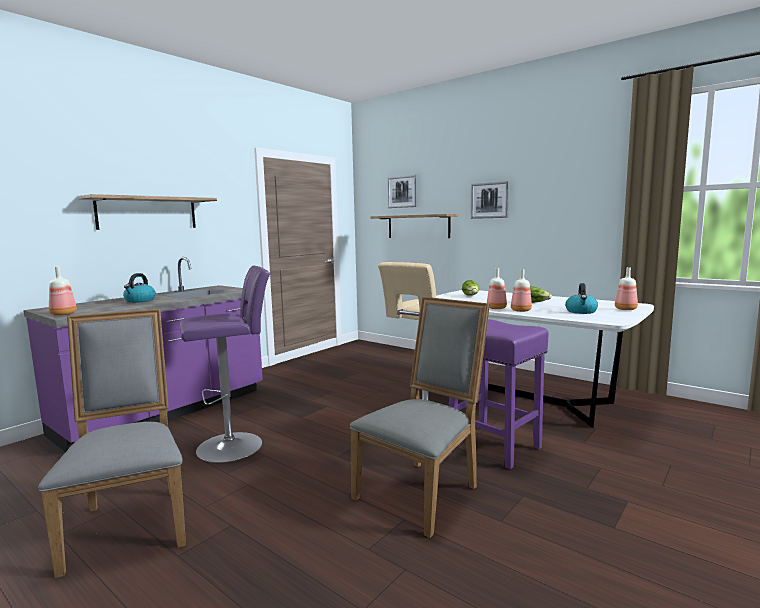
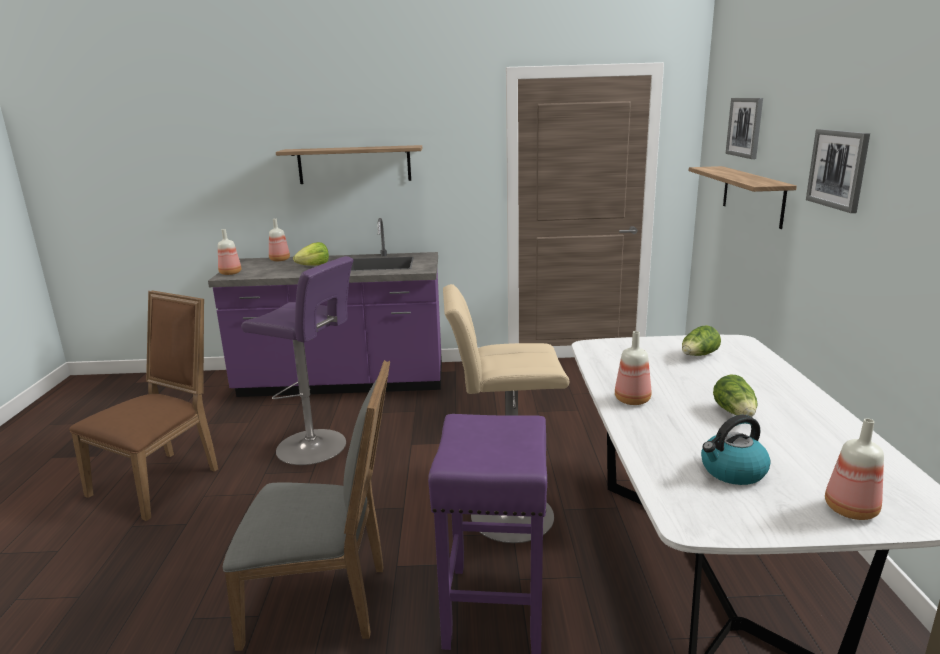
camera: 50 degrees right, 10 degrees up
(130, 522) = (162, 480): grey chair -> brown chair
(140, 300) = (314, 266): kettle -> lettuce
(520, 310) = (645, 421): bottle -> bottle (279, 260)

